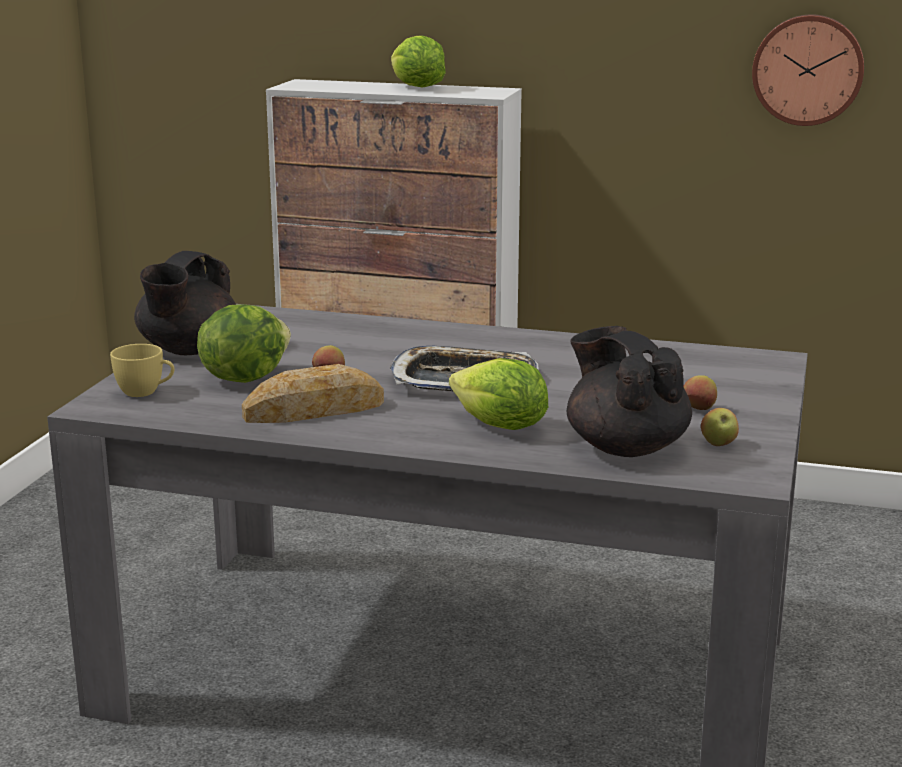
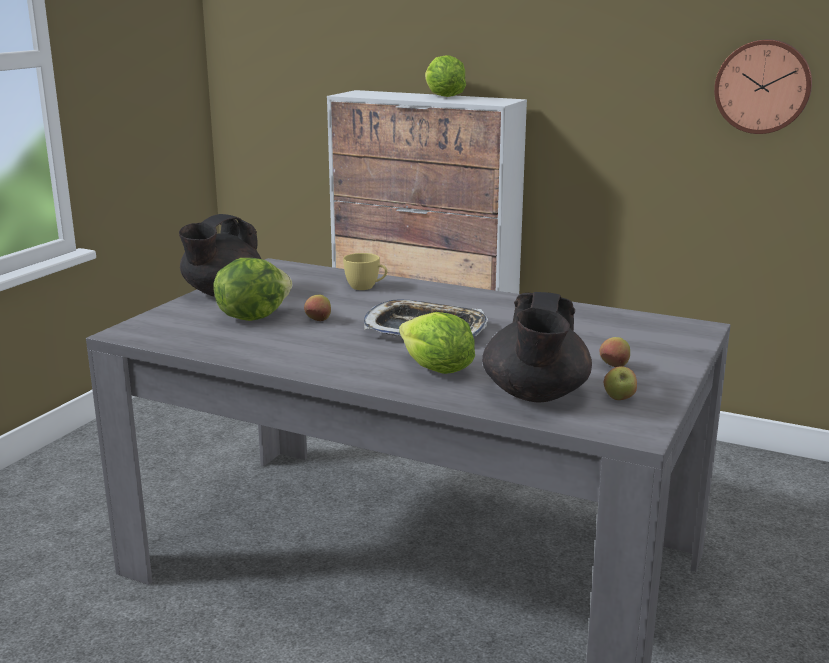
camera: 10 degrees right, 0 degrees up
(145, 392) = (170, 324): yellow cup -> yellow cup (366, 287)
(314, 409) = (292, 346): bread -> none
(625, 447) = (535, 395): black teapot -> black teapot turned 150 degrees counterclockwise

